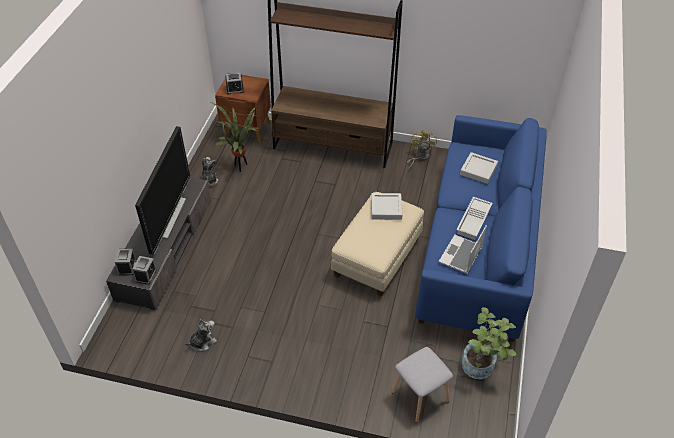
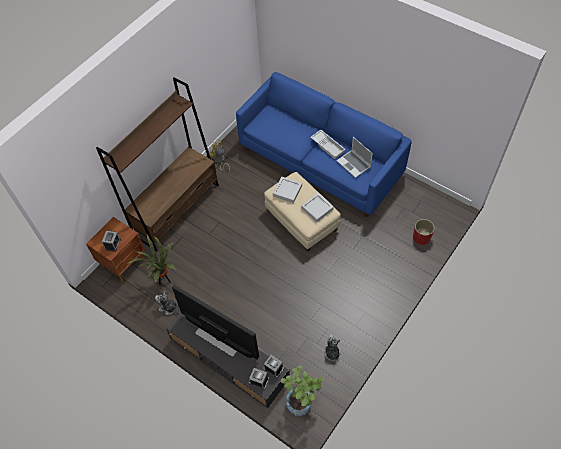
camera: 65 degrees left, 10 degrees up
(419, 397) = (421, 237): grey stool -> red planter
(478, 170) = (284, 125): grey tray -> grey tray (317, 209)
(482, 368) = (412, 198): potted plant -> potted plant (302, 401)

